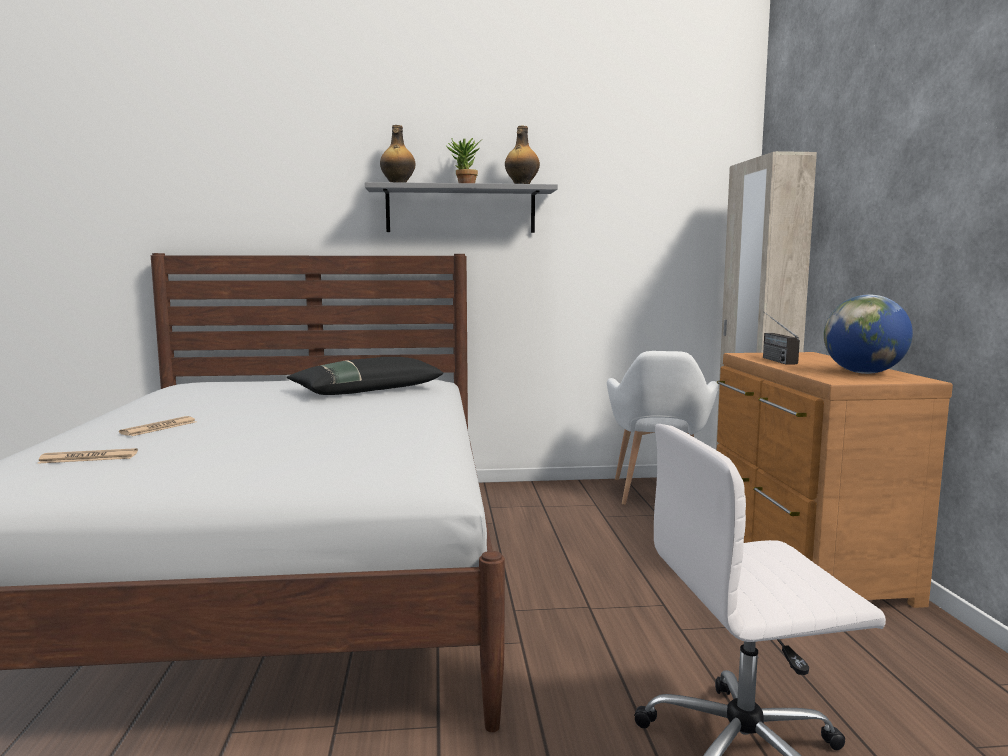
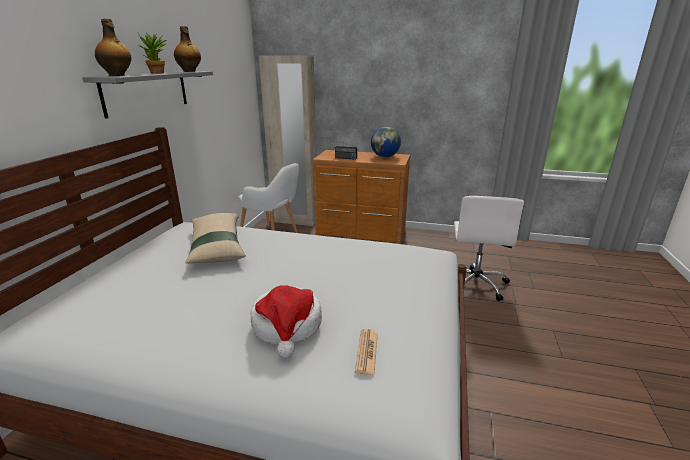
camera: 70 degrees left, 15 degrees up
(159, 428) = (287, 326): newspaper -> hat
(366, 390) = (217, 246): black pillow -> beige pillow

